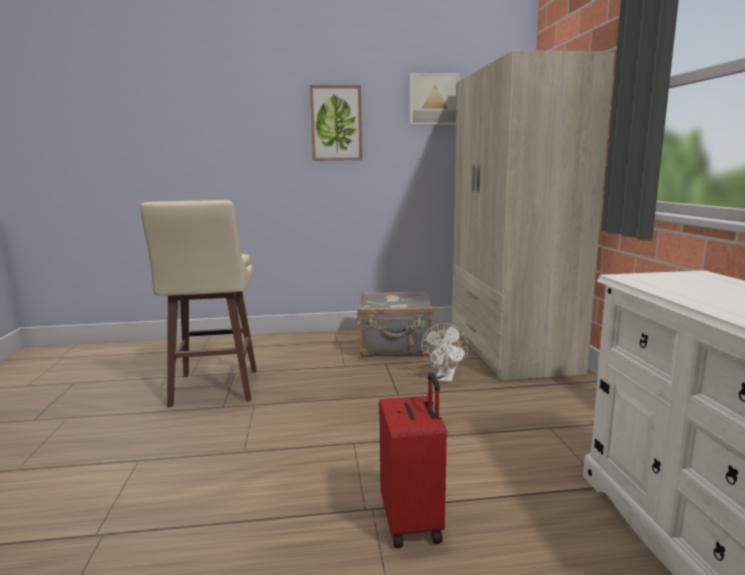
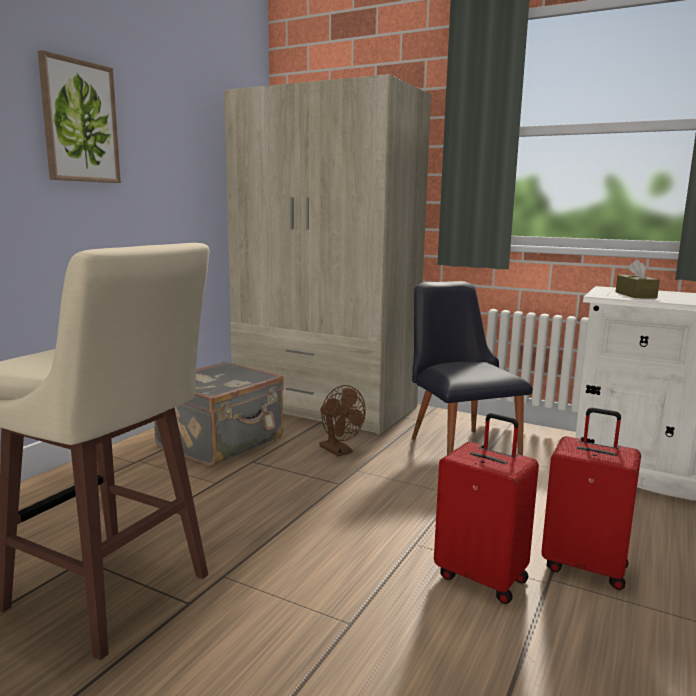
camera: 55 degrees left, 0 degrees up
(341, 479) = (482, 577): none -> red suitcase
(433, 99) = (189, 107): picture -> none
(445, 379) = (339, 451): white fan -> brown fan
(544, 412) = (459, 445): none -> black chair
(674, 283) = (635, 295): none -> brown tissue box

